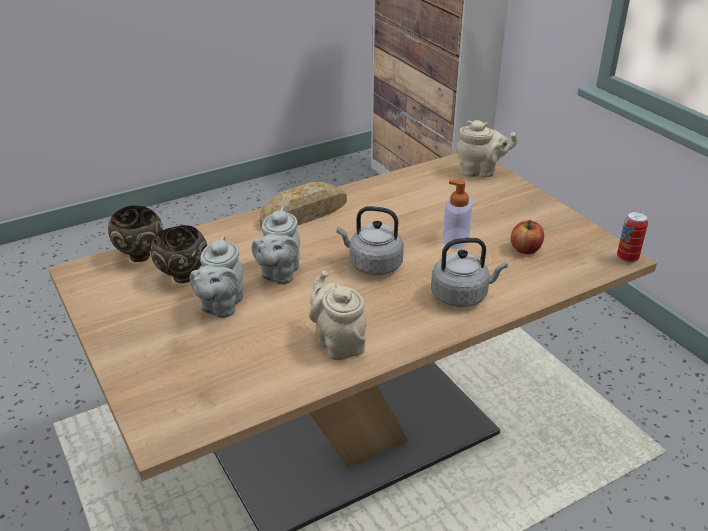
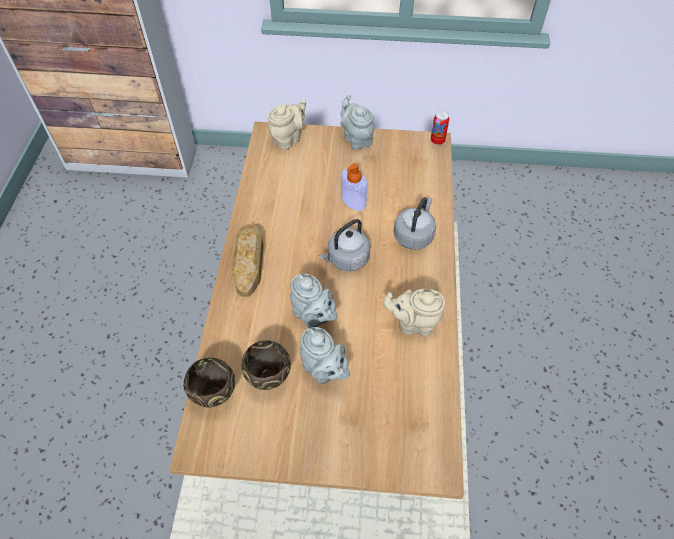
camera: 55 degrees left, 20 degrees up
(525, 249) = (393, 176): apple -> none
(543, 207) = (356, 138): none -> grey teapot

